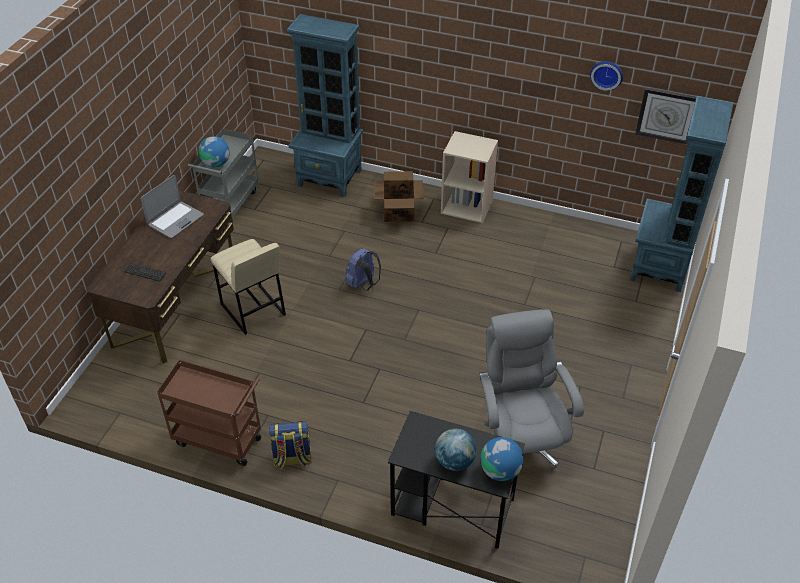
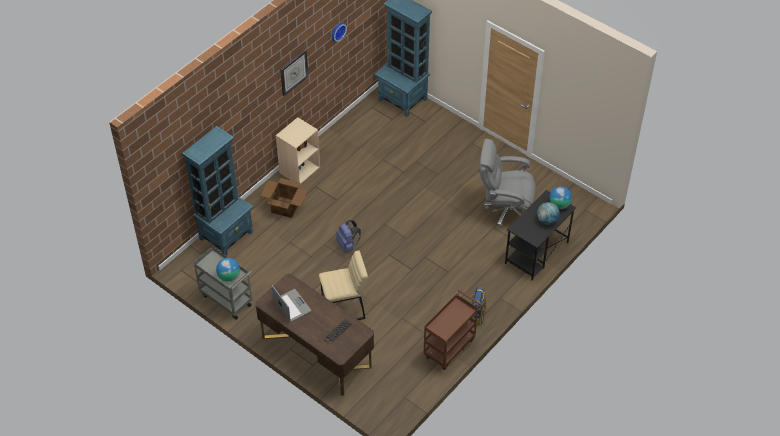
camera: 70 degrees left, 5 degrees up
(667, 115) = (366, 25): wall clock -> wall clock (293, 72)

